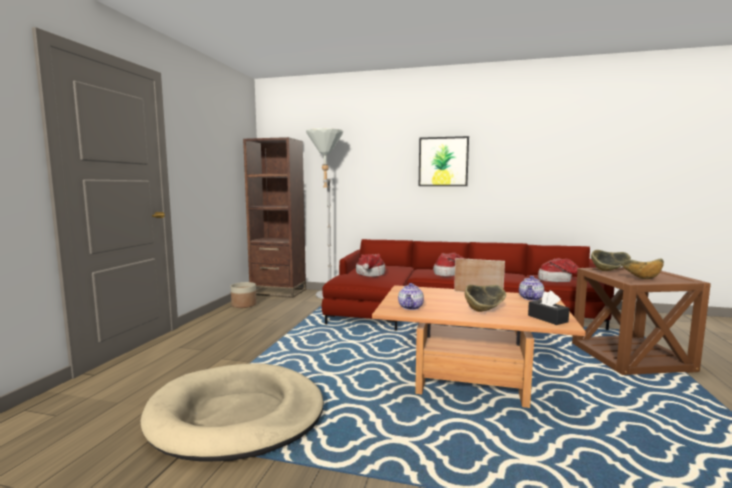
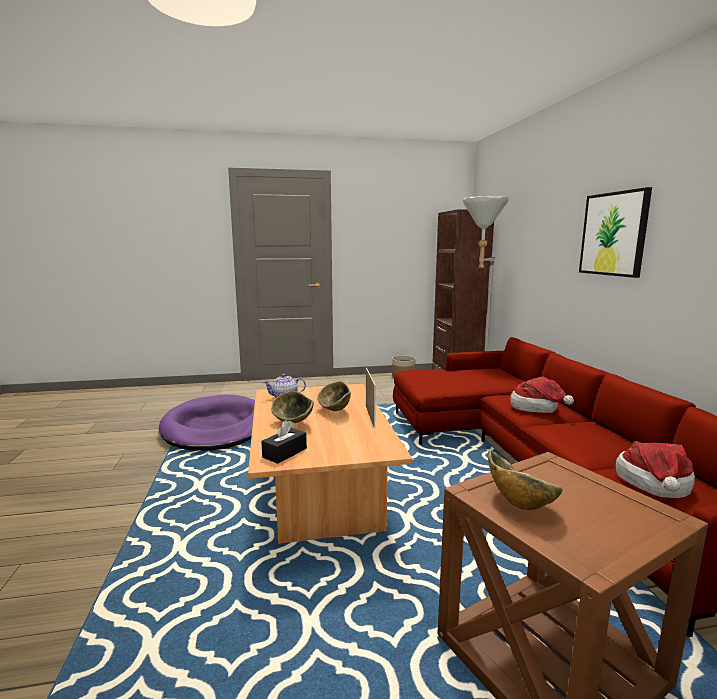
camera: 65 degrees right, 5 degrees up
(237, 415) = (216, 427): beige dog bed -> purple dog bed
(370, 274) = (446, 376): hat -> none
(531, 298) = (372, 443): teapot -> none
(608, 271) = (554, 475): bowl -> bowl (335, 411)

